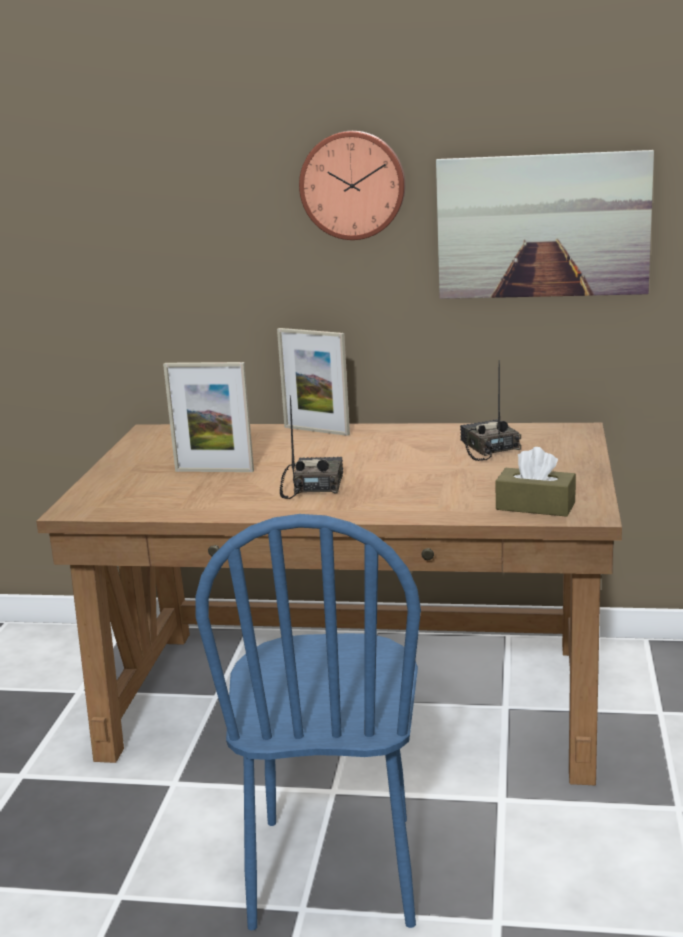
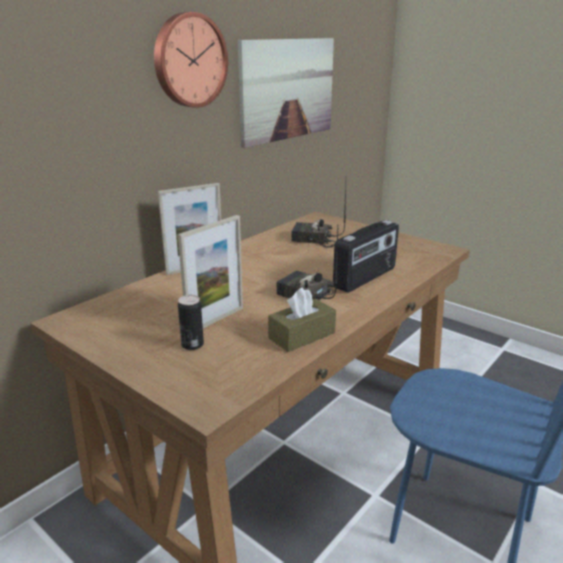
camera: 60 degrees left, 5 degrees up
(159, 477) = (192, 345): none -> can
(408, 497) = (365, 278): none -> radio
(535, 506) = (420, 256): brown tissue box -> brown tissue box (302, 335)

